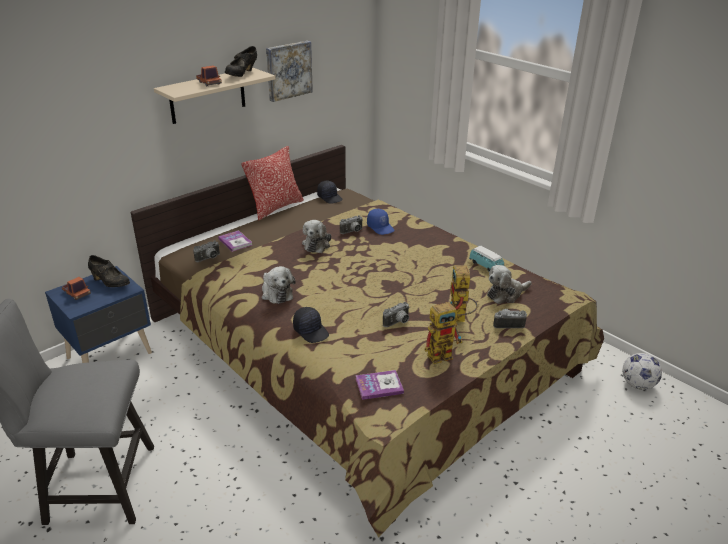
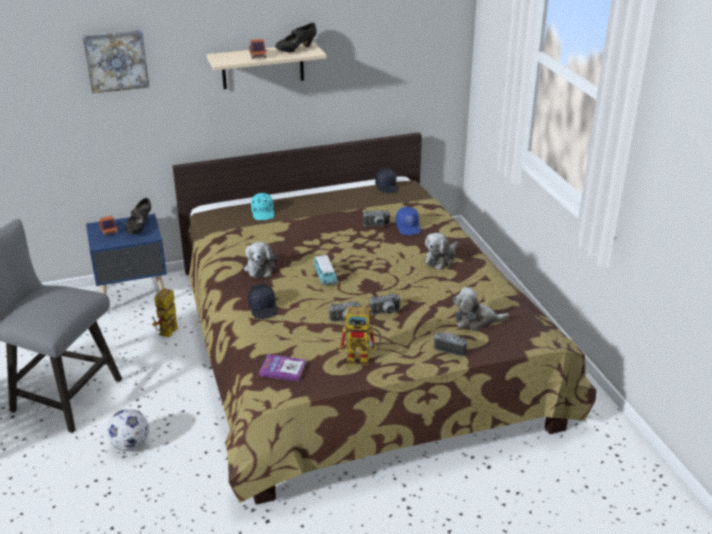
camera: 25 degrees right, 0 degrees up
(110, 283) = (139, 227): black shoe -> black shoe turned 45 degrees clockwise
(209, 258) = (227, 223): camera -> camera (385, 313)
(235, 242) = (263, 213): book -> turquoise cap
(275, 207) = (327, 187): pillow -> none
(288, 70) = (357, 48): picture -> picture (116, 60)
(317, 244) = (333, 230): plush toy -> plush toy (441, 259)
(459, 319) = (406, 332): toy robot -> toy robot (168, 334)
(486, 266) = (482, 289): toy car -> toy car (325, 277)
(637, 385) = (619, 462): football -> football (130, 445)

